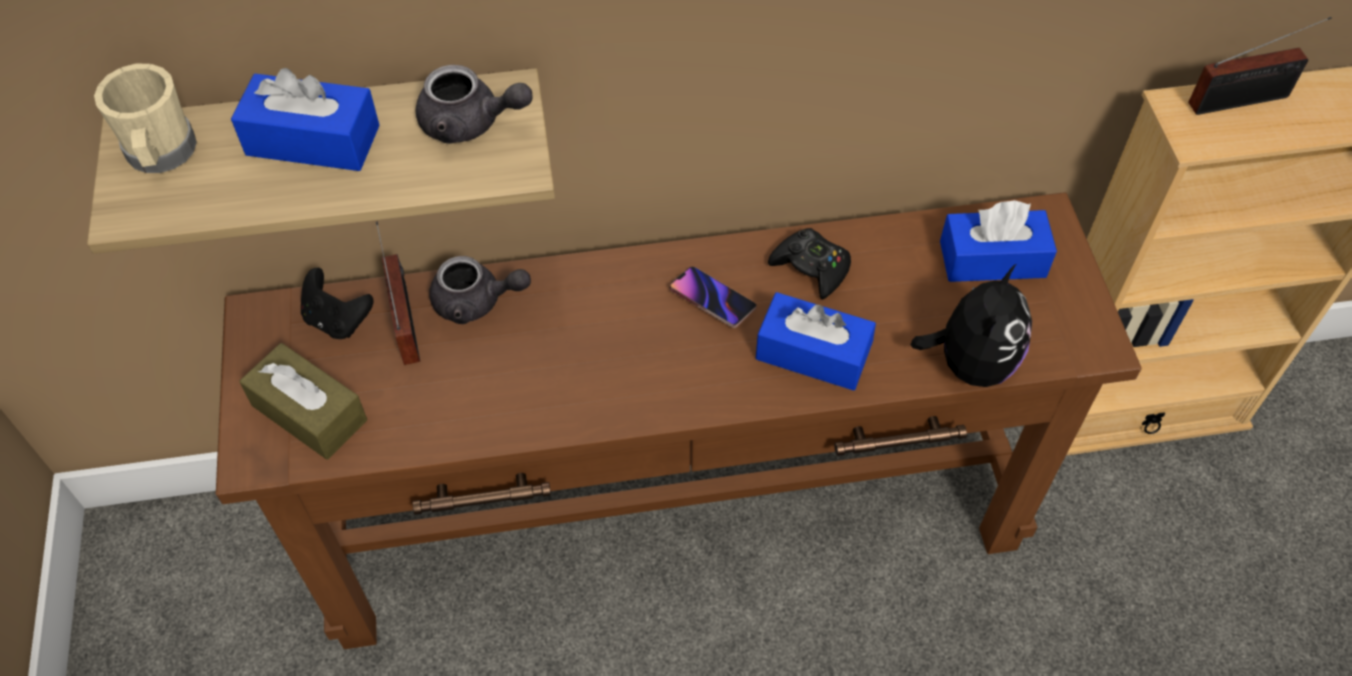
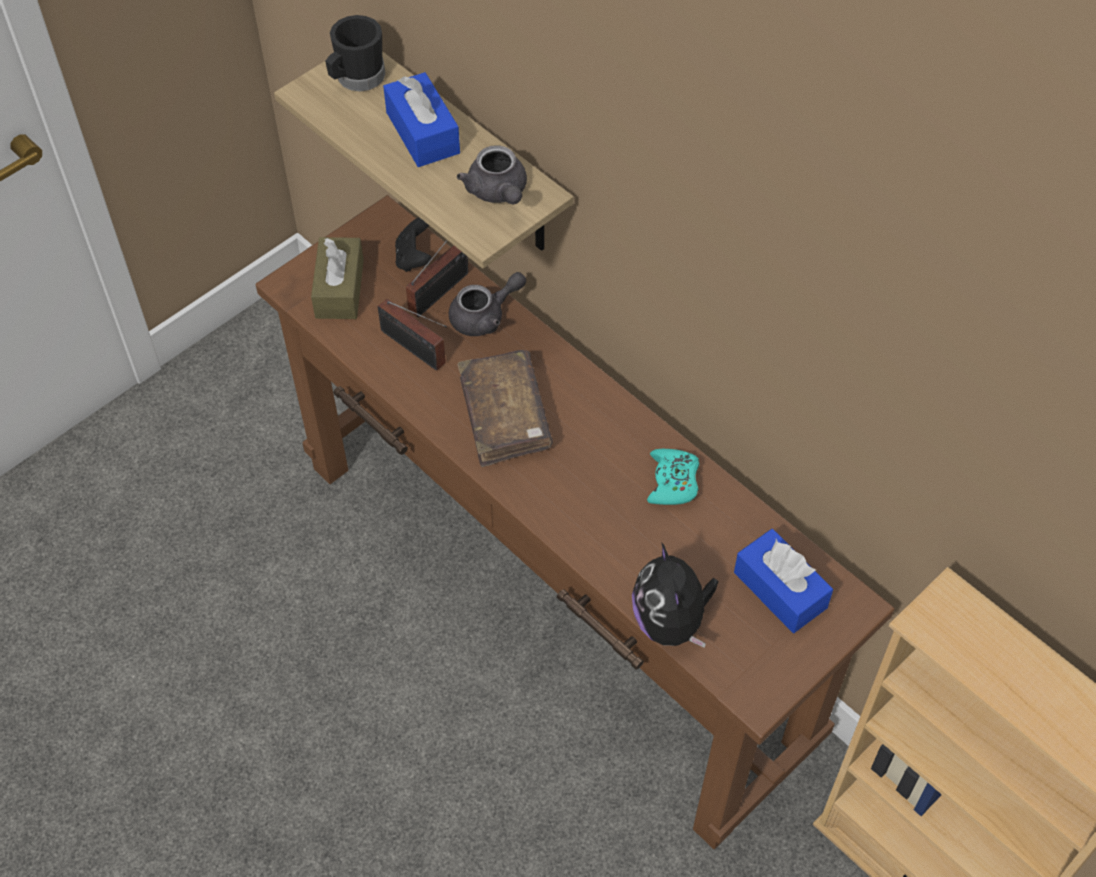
camera: 55 degrees right, 0 degrees up
(161, 155) = (356, 78): beige mug -> black mug
(476, 302) = (485, 316): grey teapot -> grey teapot turned 90 degrees counterclockwise
(618, 358) = (505, 416): none -> brown book
(712, 300) = (595, 440): phone -> none
(811, 268) = (672, 482): black game controller -> turquoise game controller
(813, 354) = (599, 522): blue tissue box -> none
(970, 363) = (671, 622): plush toy -> plush toy turned 90 degrees clockwise
(1244, 100) = (1000, 639): radio -> radio (415, 350)

